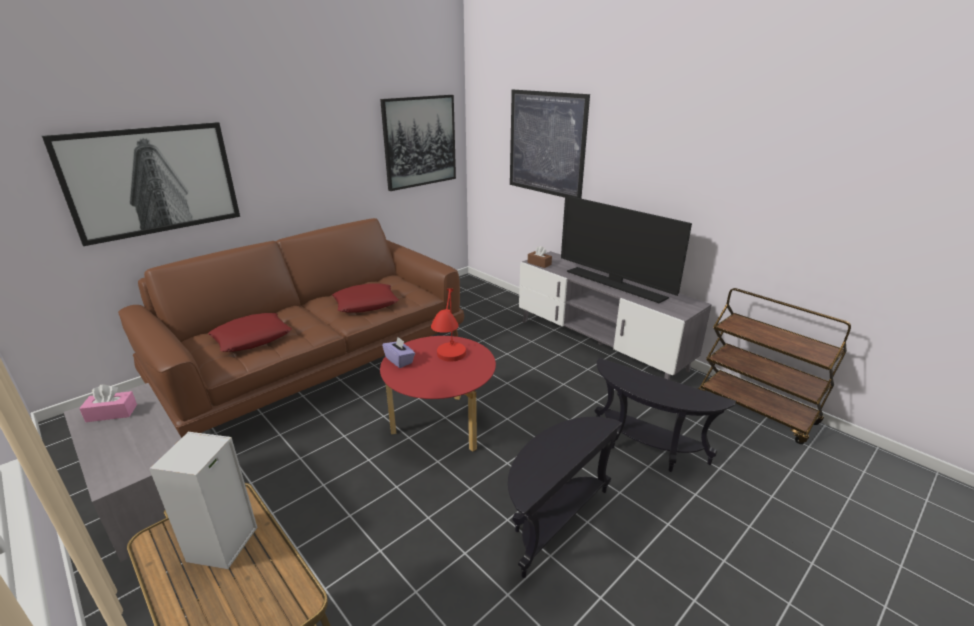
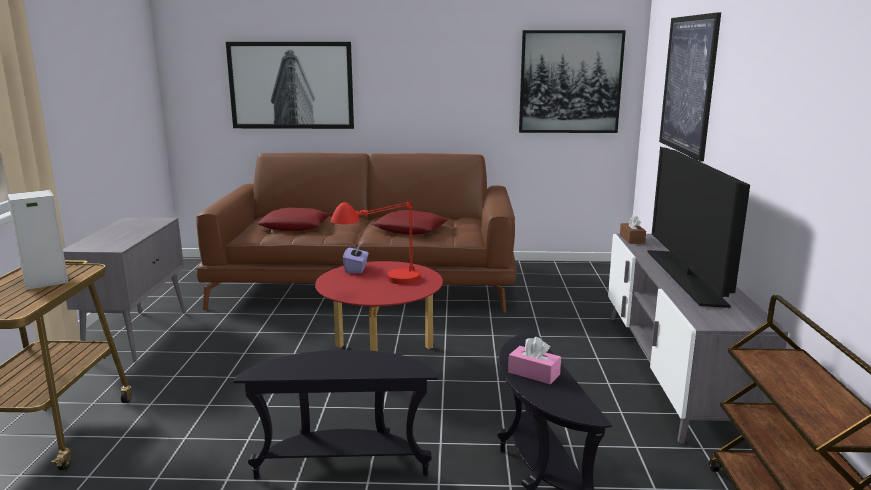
camera: 45 degrees right, 10 degrees down
(112, 413) = (136, 224): pink tissue box -> pink tissue box (534, 373)

